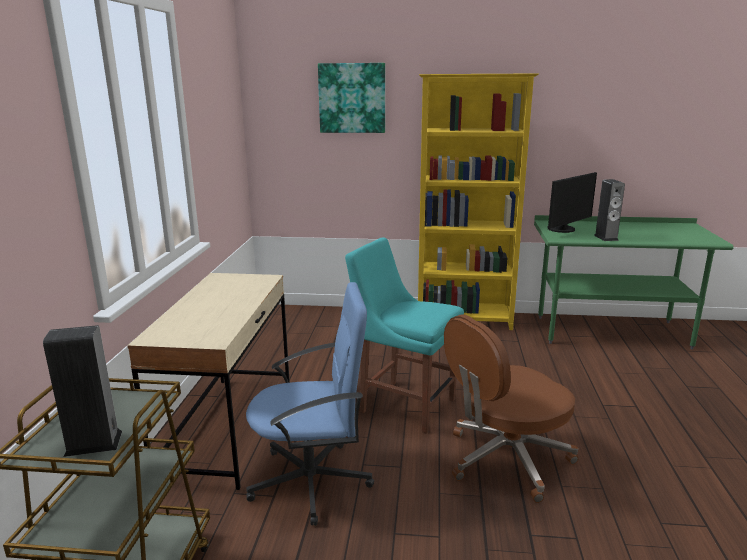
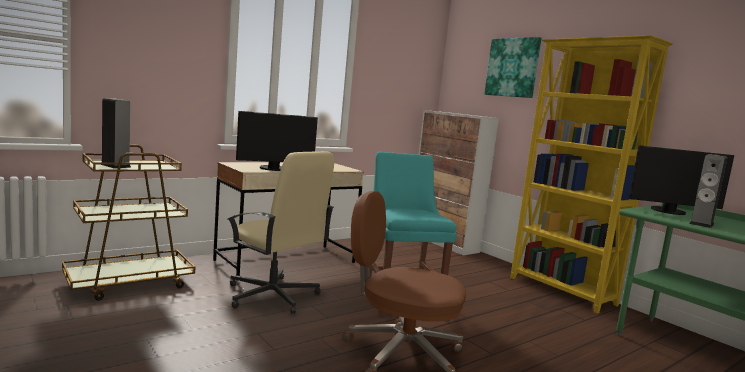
camera: 45 degrees right, 10 degrees down
(222, 321) = (274, 169): none -> monitor
(305, 312) = (443, 243): none -> cabinet
(312, 481) = (273, 296): blue office chair -> beige office chair

